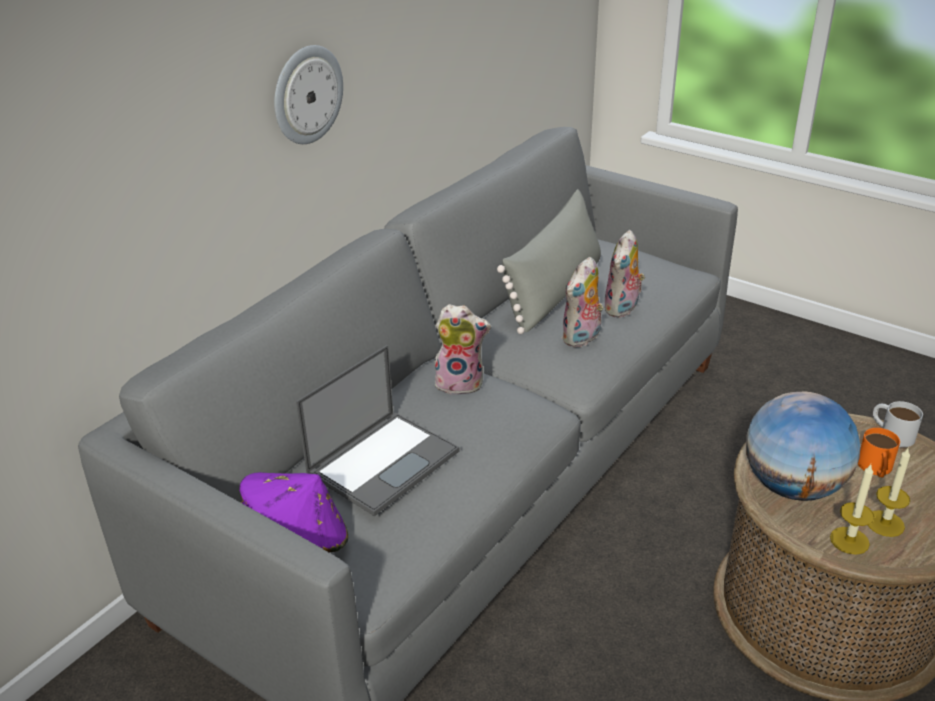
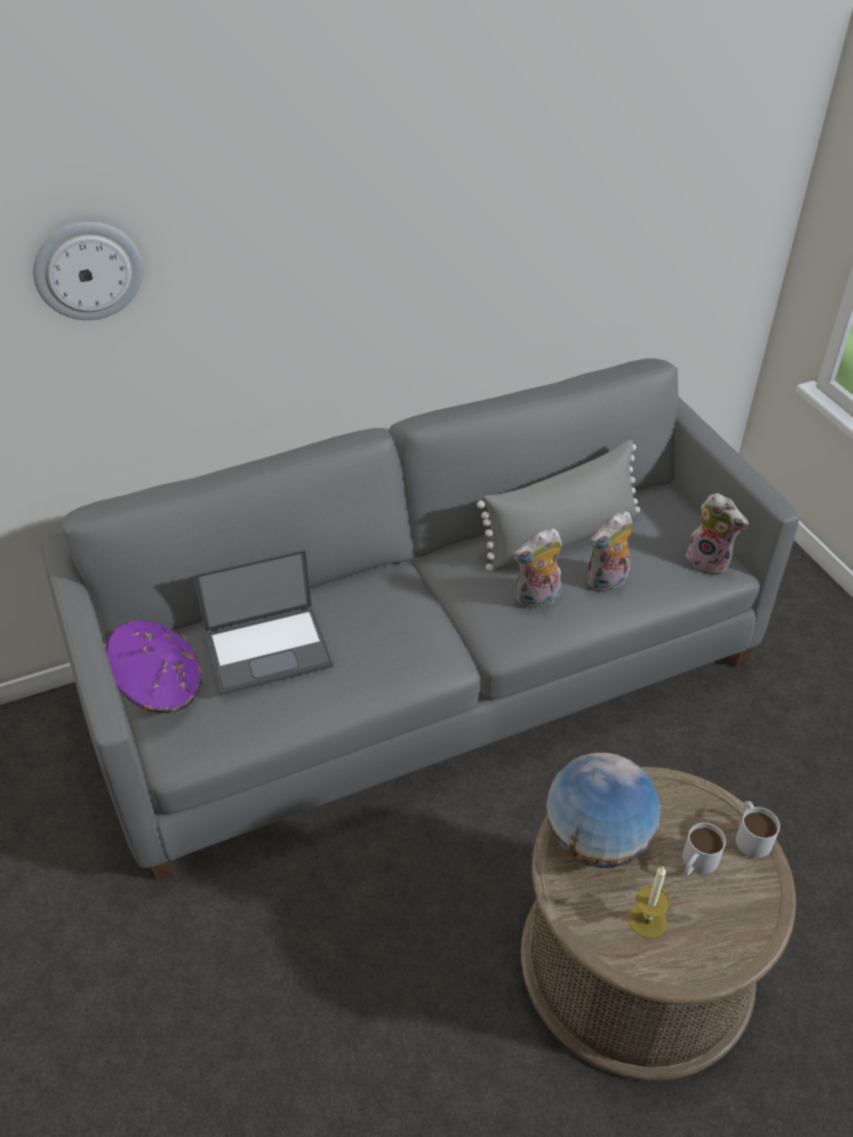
camera: 30 degrees right, 10 degrees up
(307, 94) = (329, 289): wall clock -> wall clock (88, 270)
(461, 383) = (393, 600): plush toy -> plush toy (709, 561)
(849, 540) = (595, 918): candle -> none
(875, 469) = (696, 863): orange mug -> white mug

